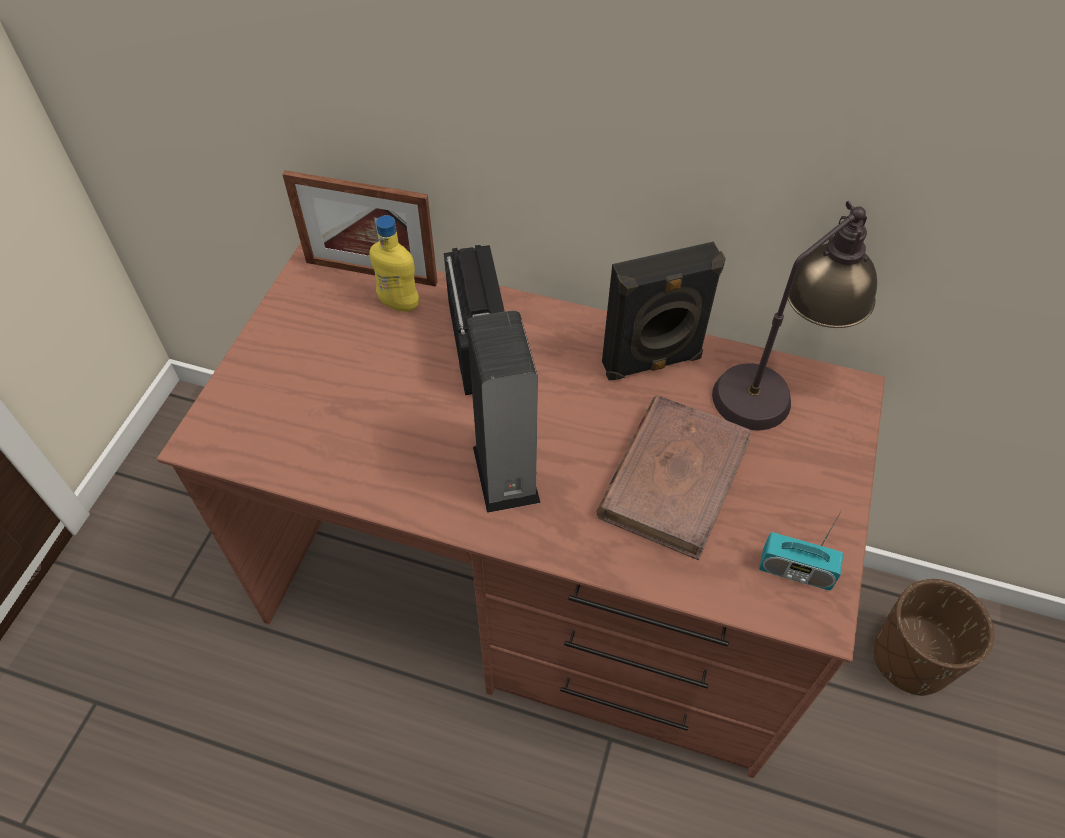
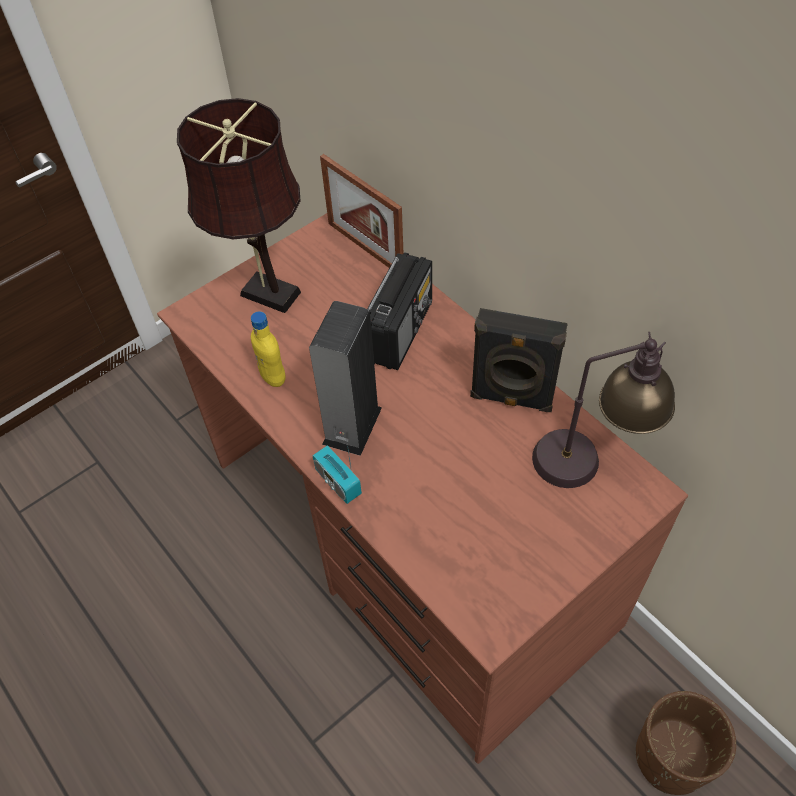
camera: 35 degrees right, 0 degrees up
(285, 371) = (265, 291): none -> brown table lamp
(399, 303) = (368, 278): yellow bottle -> yellow bottle (273, 377)
(674, 478) = (463, 486): brown book -> none
(795, 570) = (498, 593): radio -> radio (338, 482)

